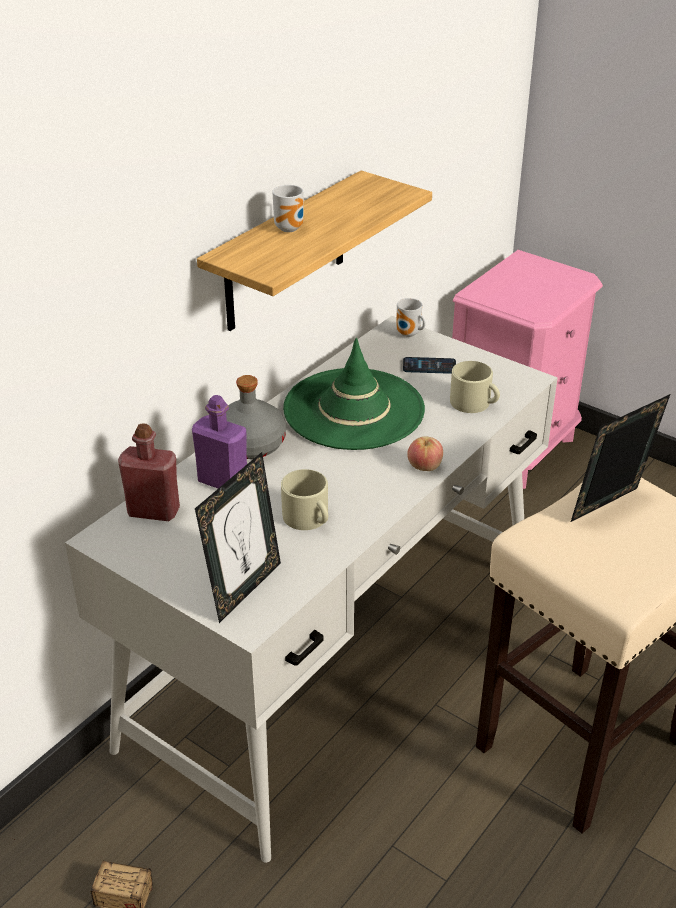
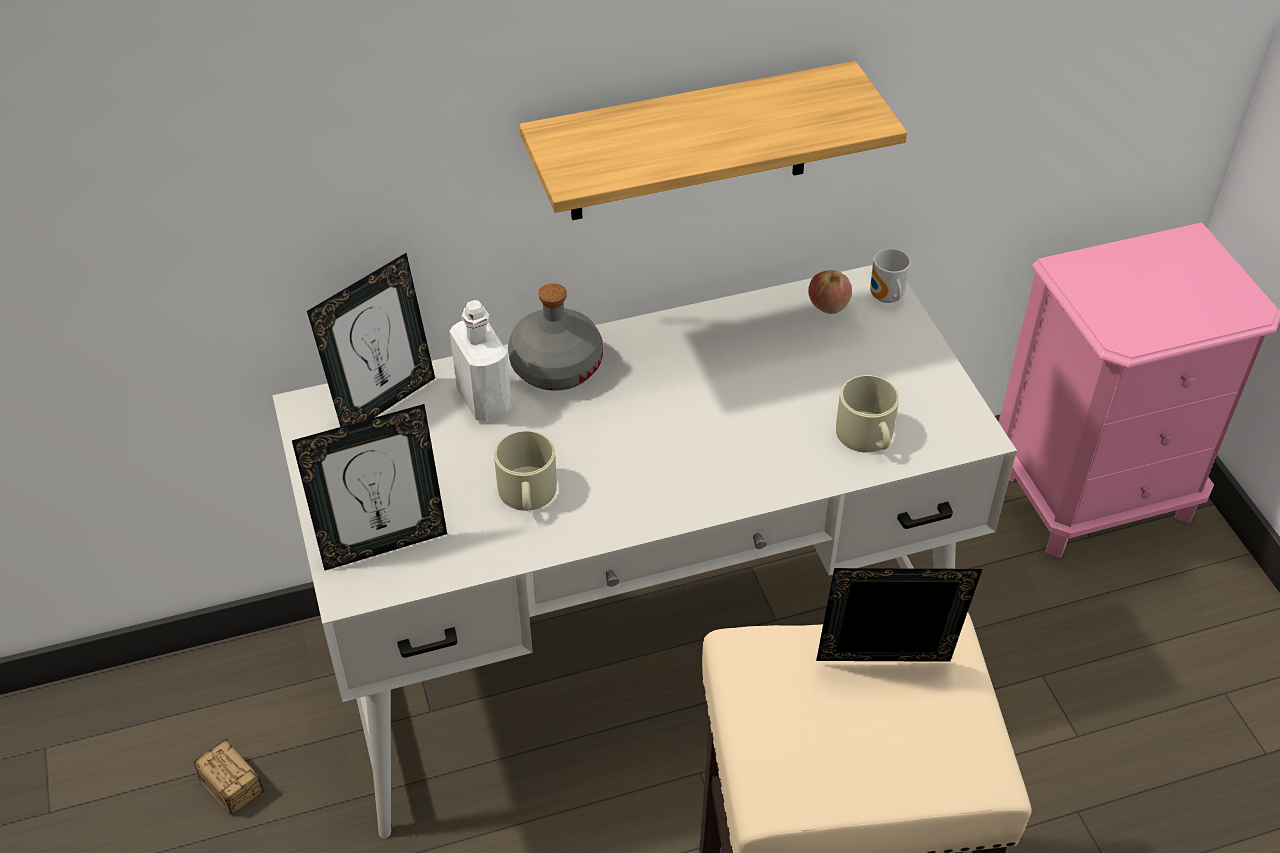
camera: 35 degrees right, 10 degrees up
(153, 511) = (384, 402): red bottle -> picture frame
(223, 481) = (484, 400): purple bottle -> white bottle
(291, 228) = (668, 122): mug -> none
(354, 409) = (714, 375): green hat -> none
(424, 466) = (719, 494): apple -> apple (828, 306)
(429, 366) = (864, 357): phone -> none

